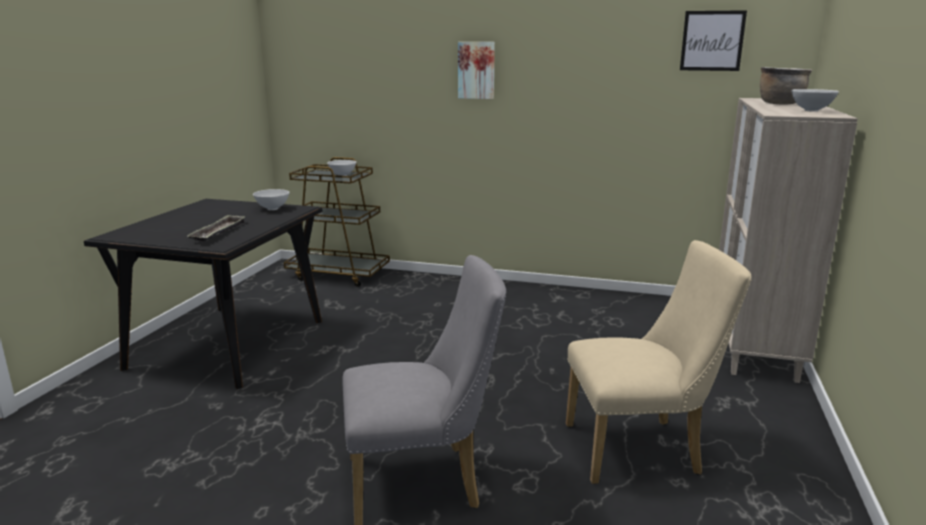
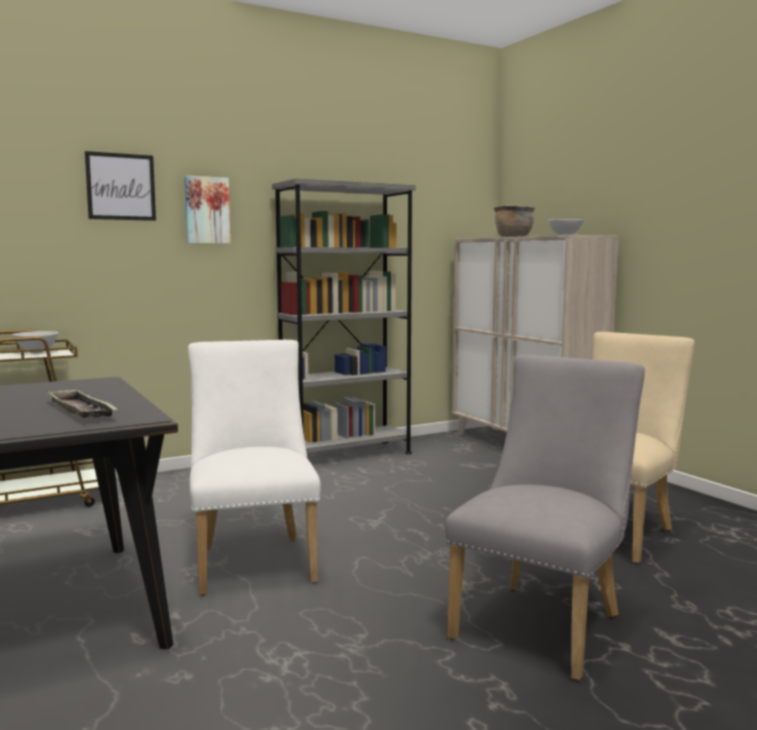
camera: 45 degrees left, 10 degrees down
(273, 209) = (61, 385): white bowl -> none
(364, 356) = (254, 560): none -> white chair
(576, 297) = (346, 455): none -> grey bookcase
(712, 41) = (426, 188): picture -> picture (121, 187)

